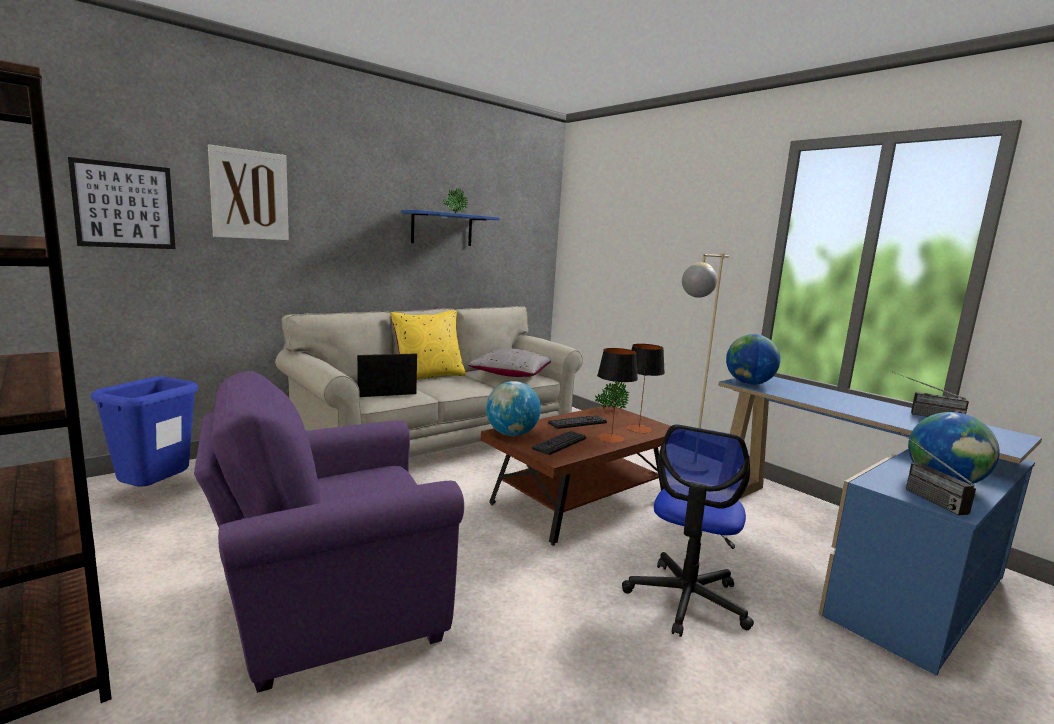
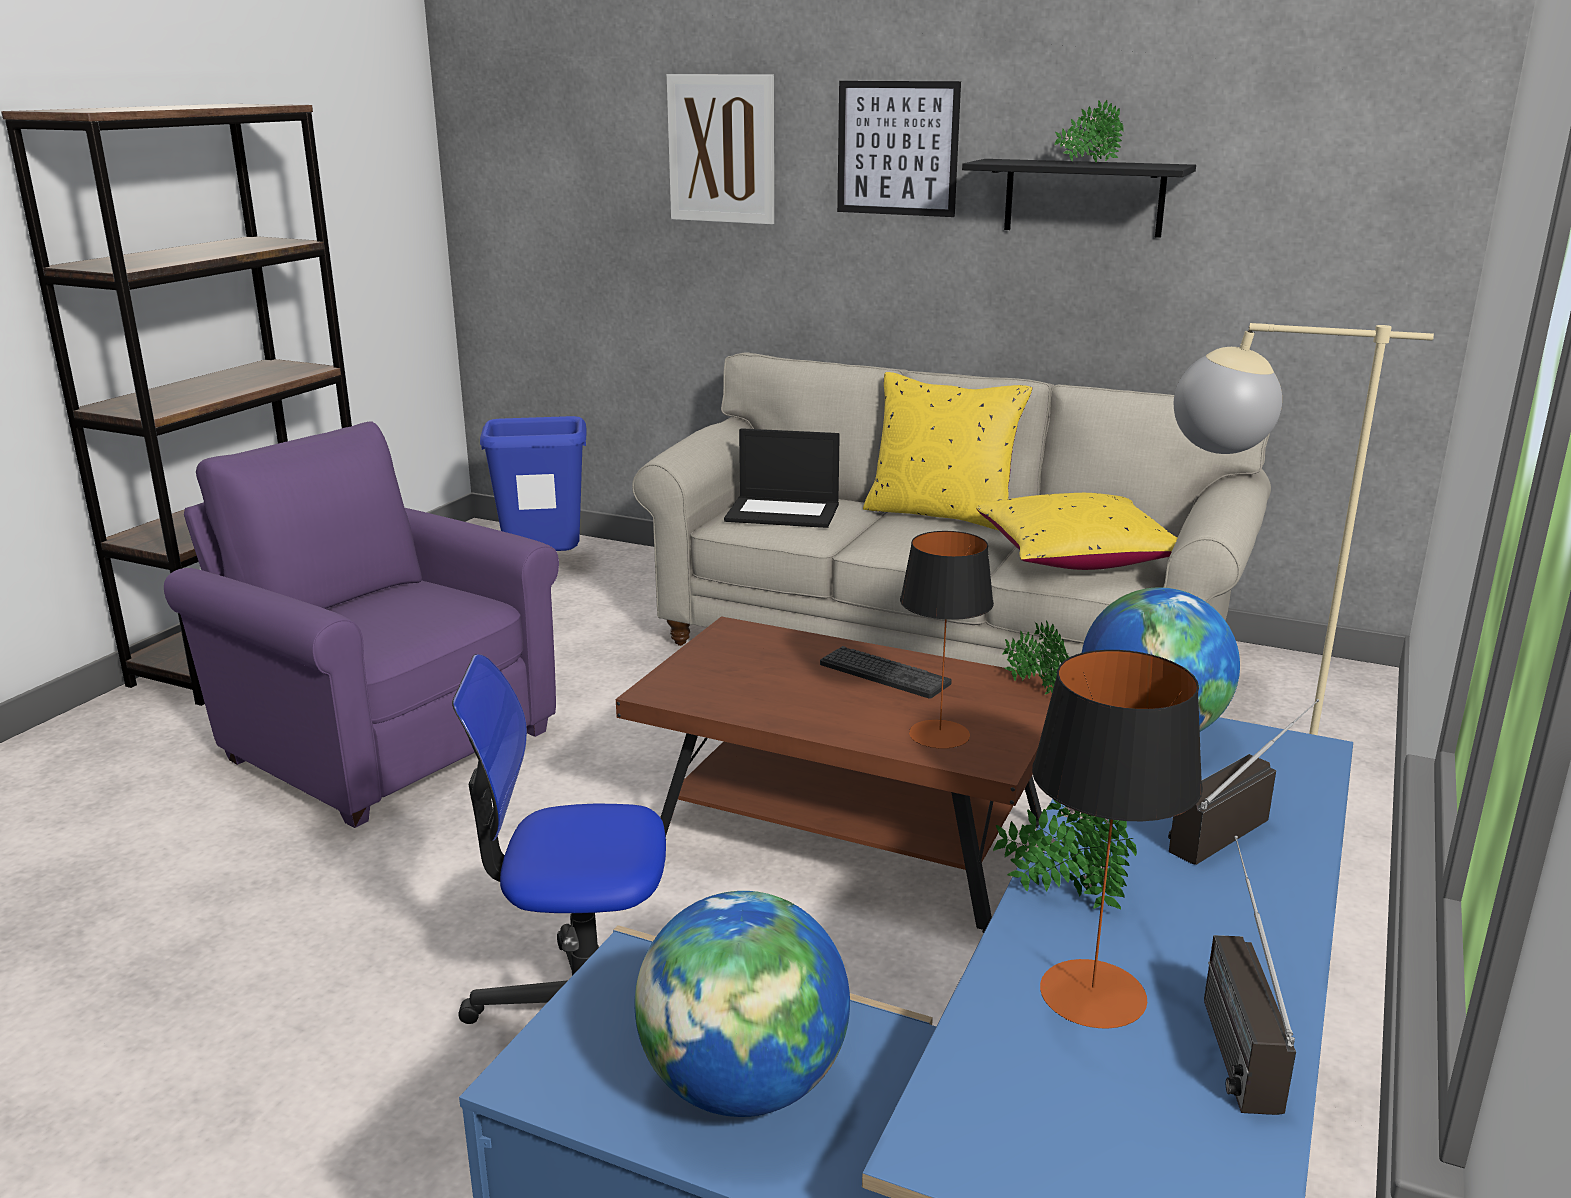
camera: 65 degrees right, 10 degrees up
(124, 205) = (579, 176): picture -> picture (897, 148)
(383, 391) = (784, 512): laptop -> laptop turned 150 degrees clockwise
(442, 229) = (1084, 197): blue shelf -> black shelf
(511, 374) = (1076, 556): grey pillow -> yellow pillow
(511, 434) = (734, 638): globe -> none
(560, 443) = (739, 681): keyboard -> none
(611, 438) = (833, 717): table lamp -> table lamp (1092, 994)
(858, 412) = (1061, 895): none -> potted plant
(920, 494) = (609, 1031): radio -> radio (1235, 823)

